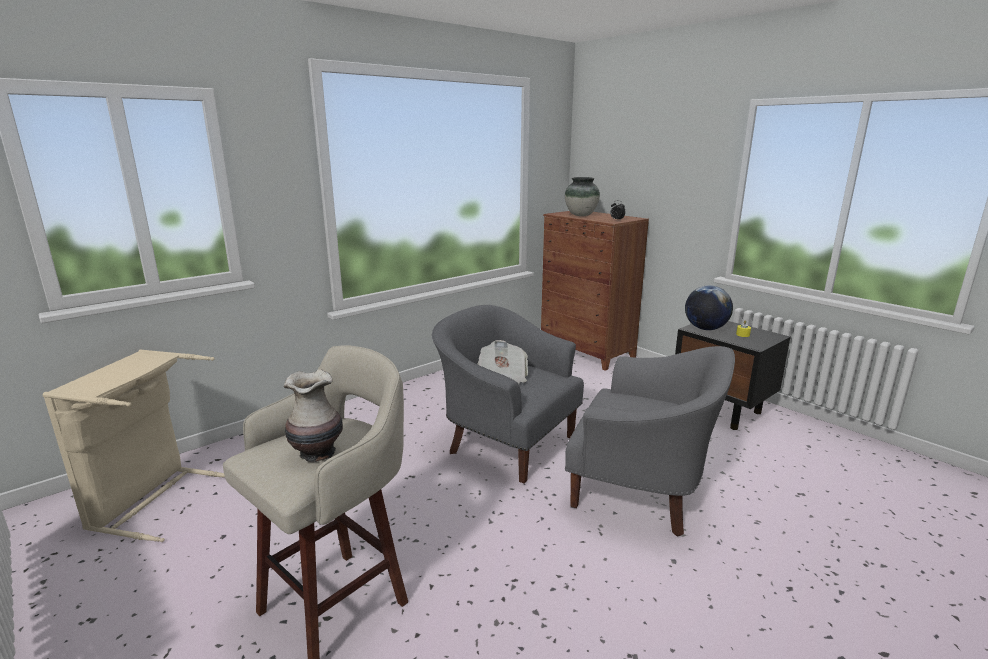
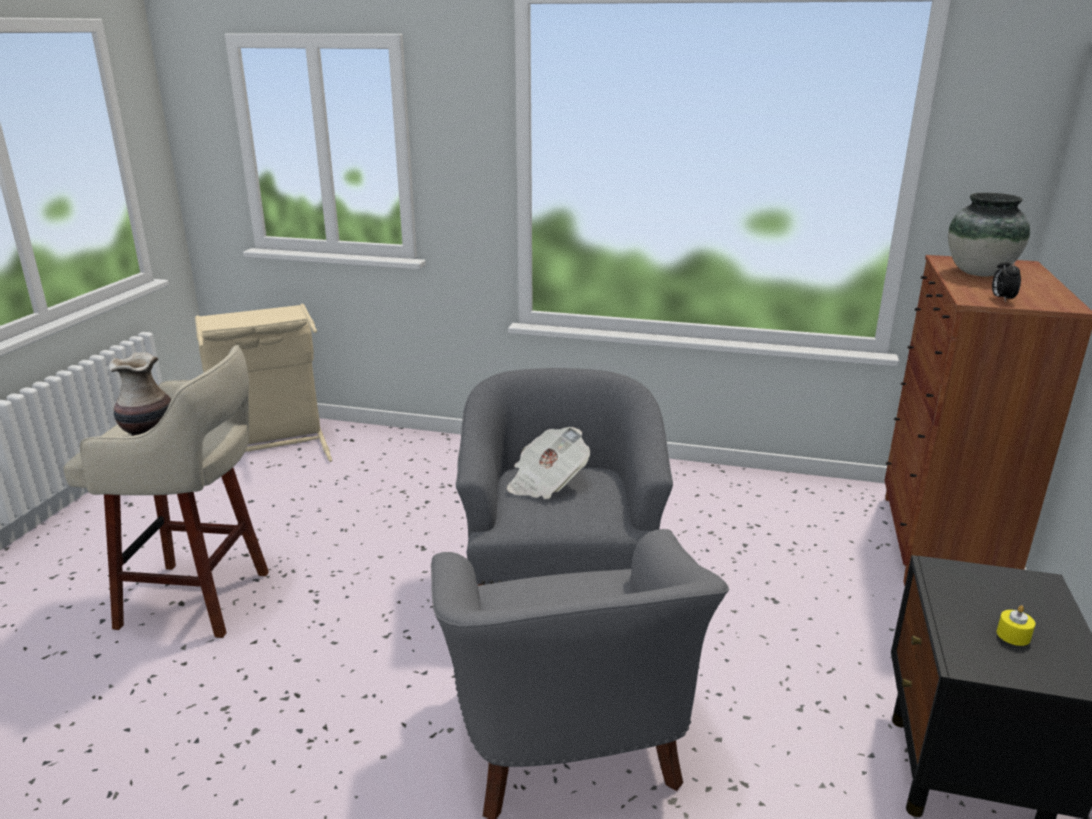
camera: 55 degrees right, 5 degrees up
(705, 329) = (967, 584): globe -> none

